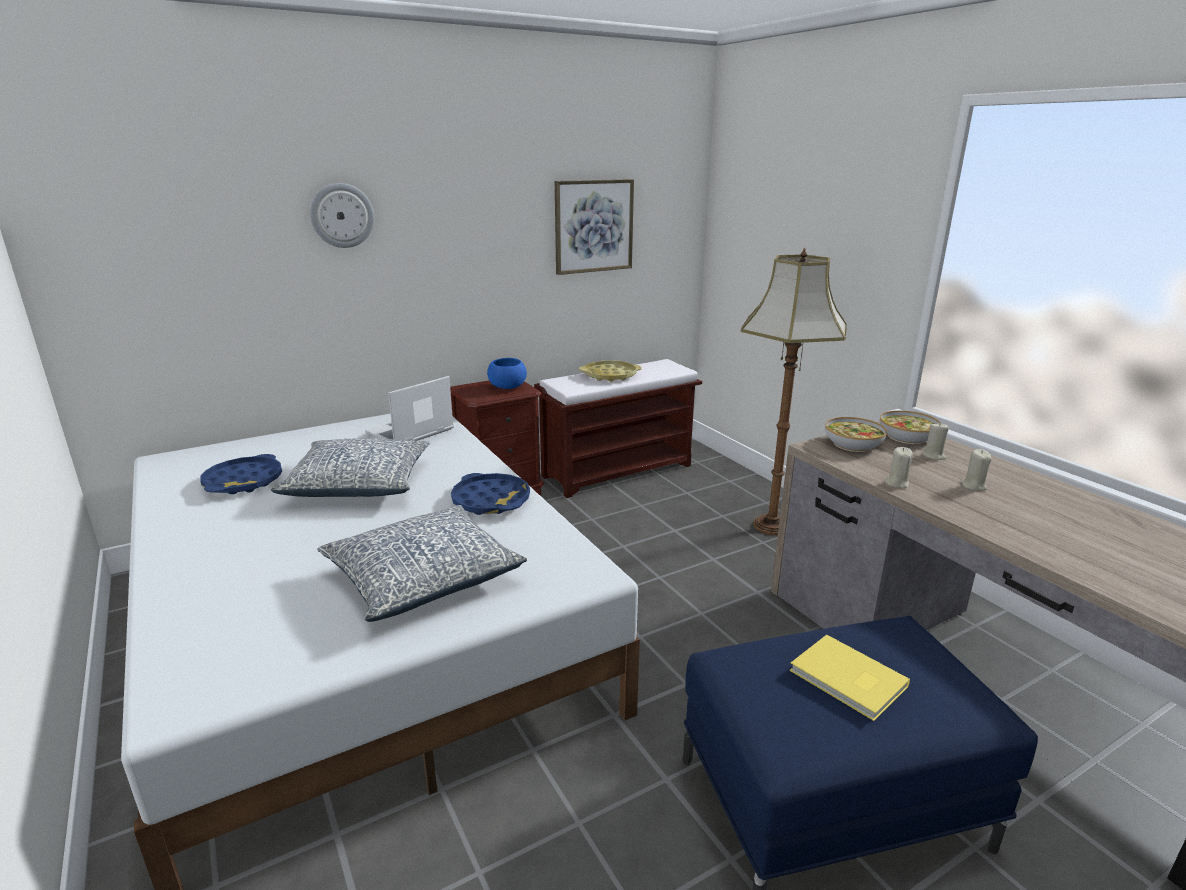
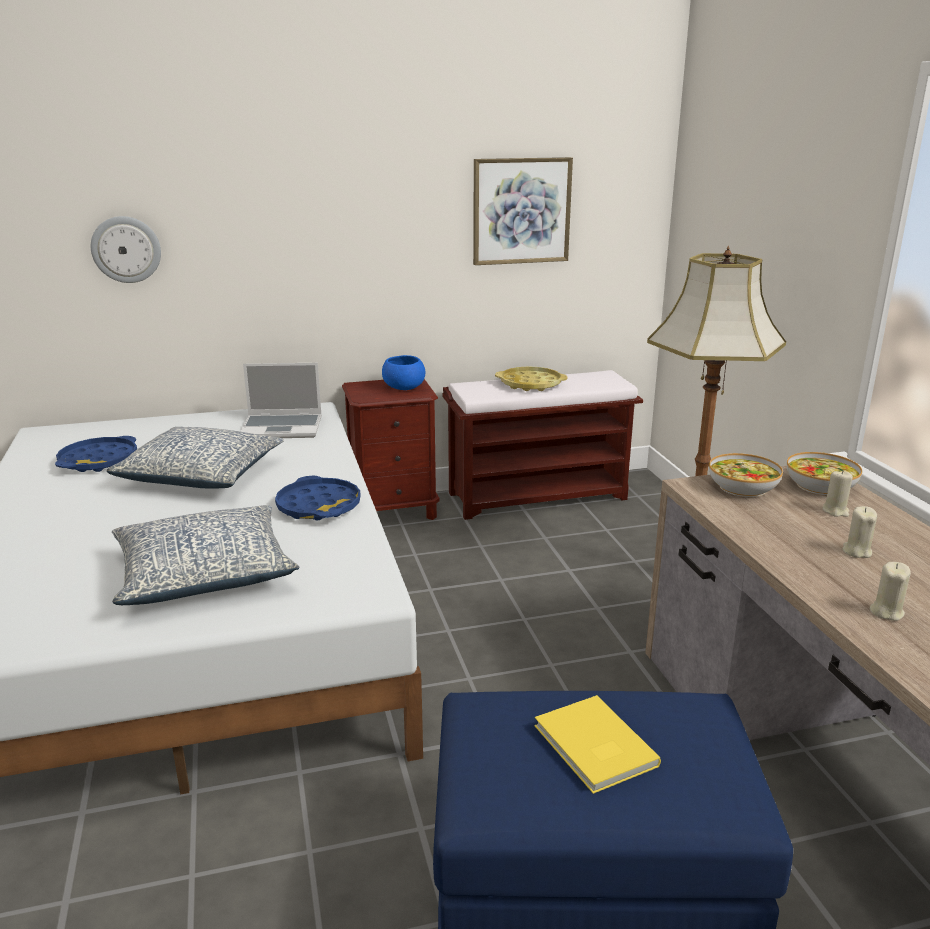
camera: 15 degrees right, 0 degrees up
(342, 215) = (231, 194): wall clock -> wall clock (126, 249)
(410, 432) = (283, 428): laptop -> laptop turned 150 degrees counterclockwise
(896, 483) = (759, 537): beige candle -> beige candle (886, 612)

